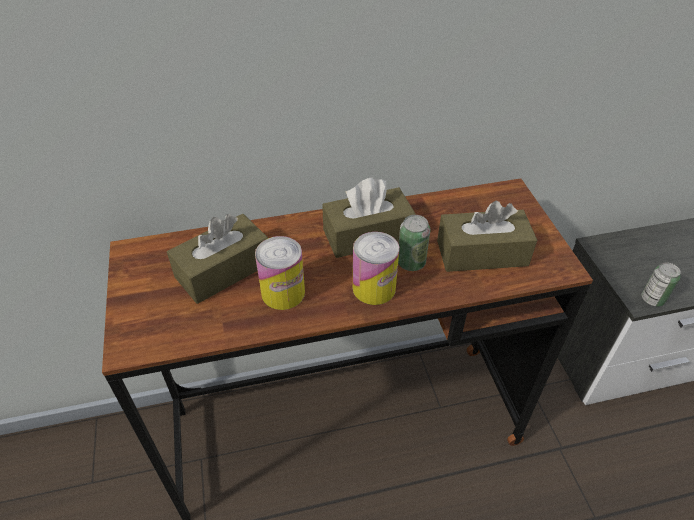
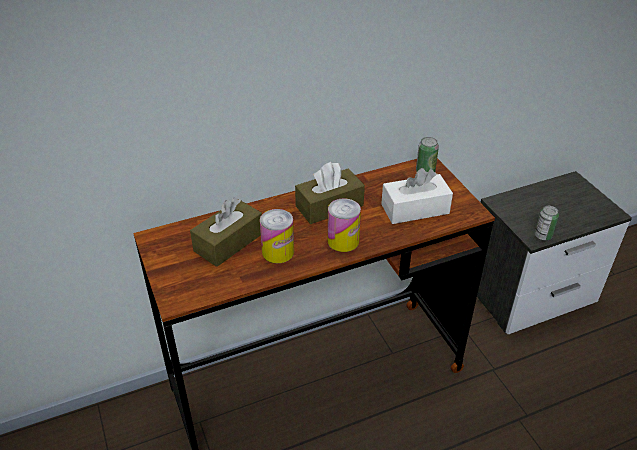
camera: 10 degrees left, 5 degrees down
(411, 262) = (366, 221): can -> can (425, 172)
(482, 253) = (415, 209): brown tissue box -> white tissue box

